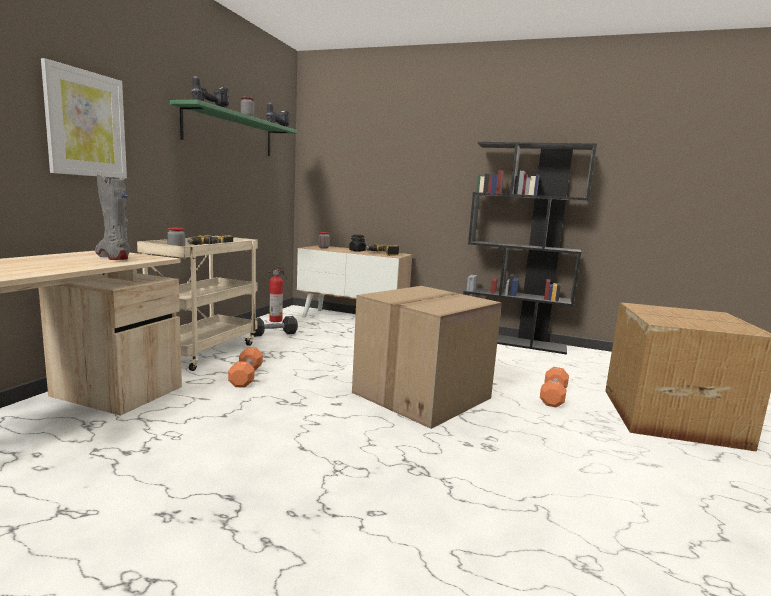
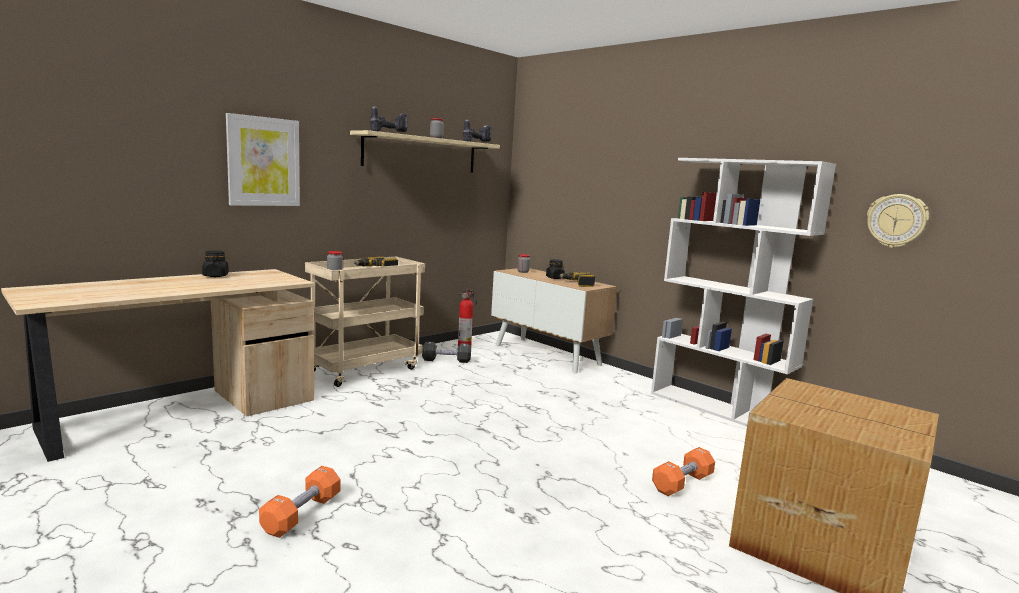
camera: 25 degrees right, 0 degrees up
(48, 257) = (215, 276): none -> black jar
(113, 257) = (262, 278): grey boot -> none
(230, 133) = (421, 154): green shelf -> beige shelf
(246, 377) = (375, 400): orange dumbbell -> orange dumbbell (302, 514)
(422, 396) = (522, 451): cardboard box -> none
(513, 342) = (718, 409): black bookcase -> white bookcase
(635, 188) = (896, 221): none -> wall clock

